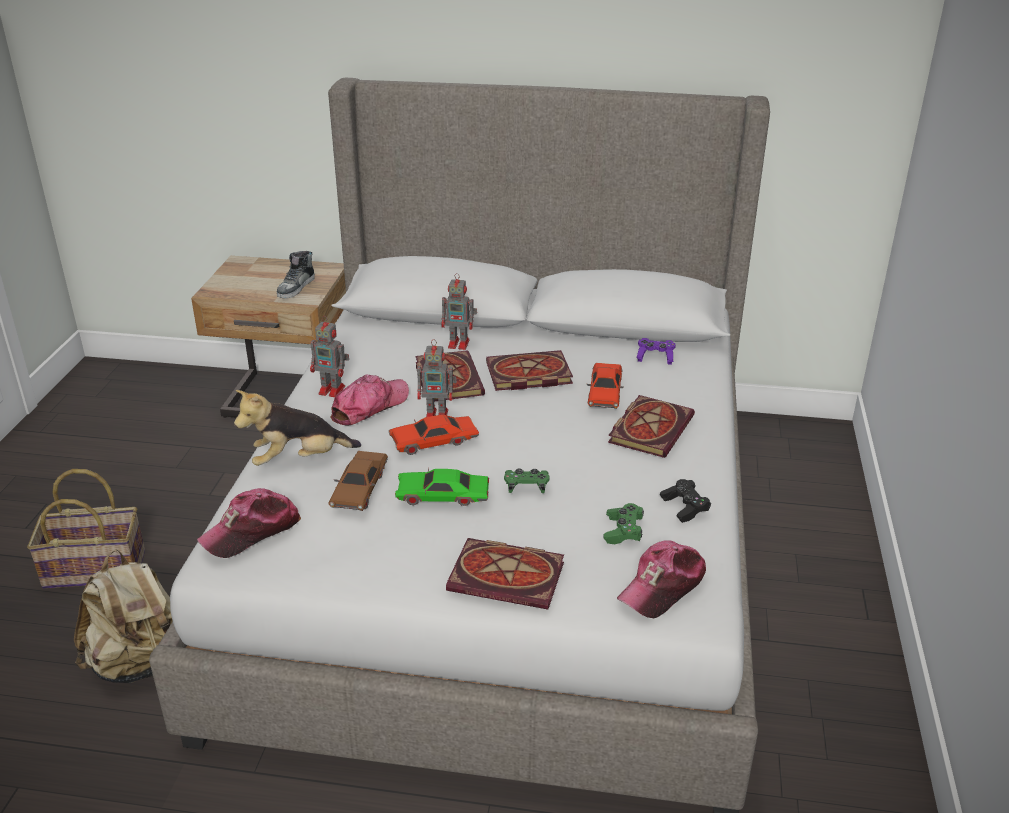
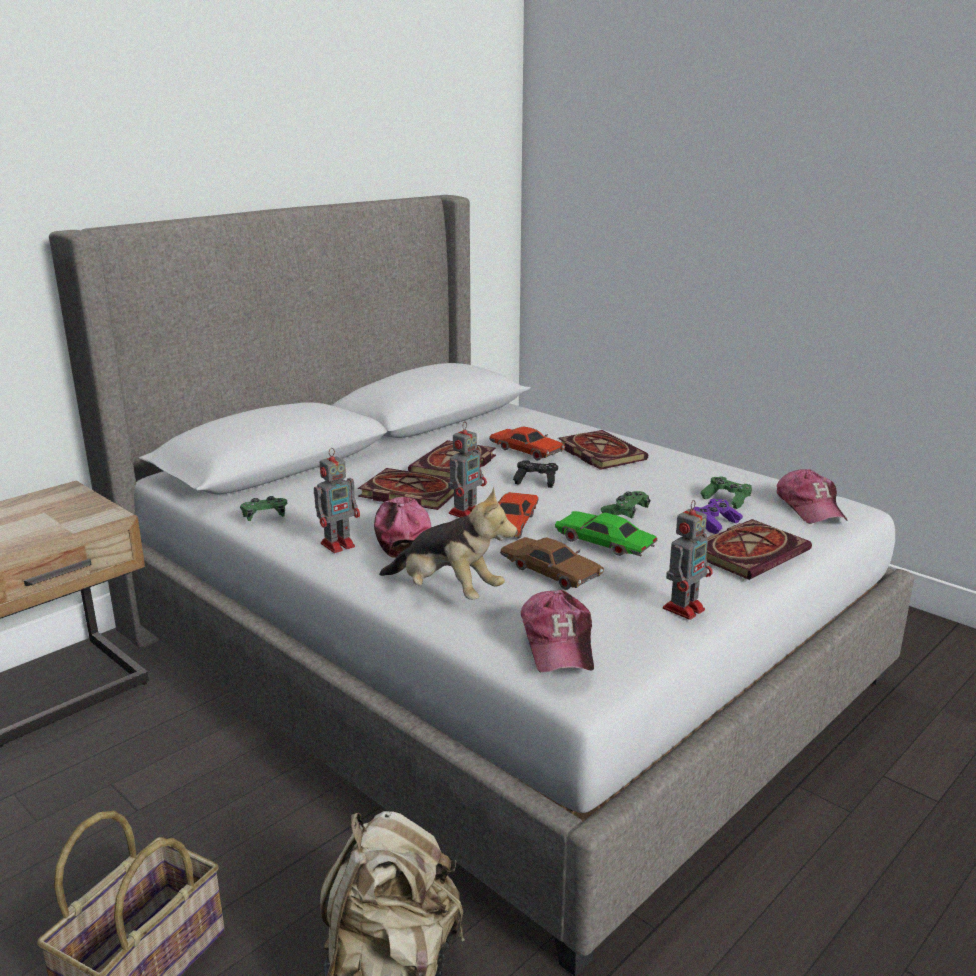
camera: 55 degrees left, 10 degrees down
(296, 287) = (70, 514): shoe -> none
(298, 459) = (447, 592): plush toy -> plush toy turned 75 degrees counterclockwise
(348, 346) = (264, 517): none -> green game controller
(443, 496) = (605, 543): green toy car -> green toy car turned 90 degrees clockwise
(460, 344) = (354, 474): toy robot -> toy robot (684, 608)
(655, 357) = (500, 423): purple game controller -> purple game controller (715, 524)
(684, 507) = (716, 474): black game controller -> black game controller (536, 481)

